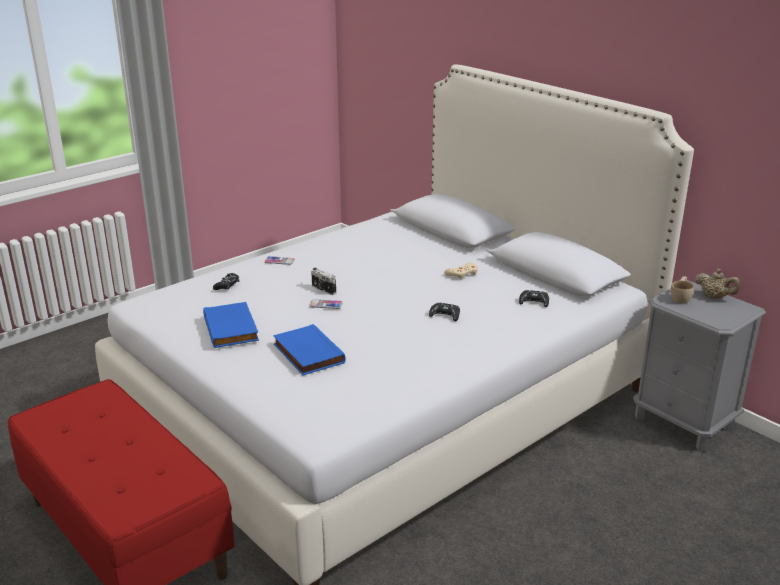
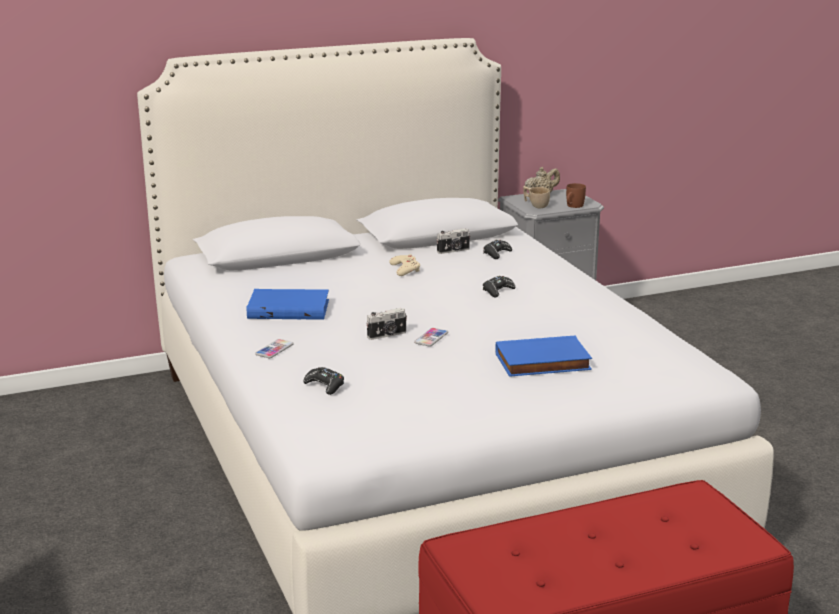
camera: 70 degrees left, 5 degrees down
(232, 328) = (458, 392): blue book -> blue book (289, 309)
(522, 284) = (453, 251): none -> camera
(702, 316) = (573, 206): none -> brown mug

